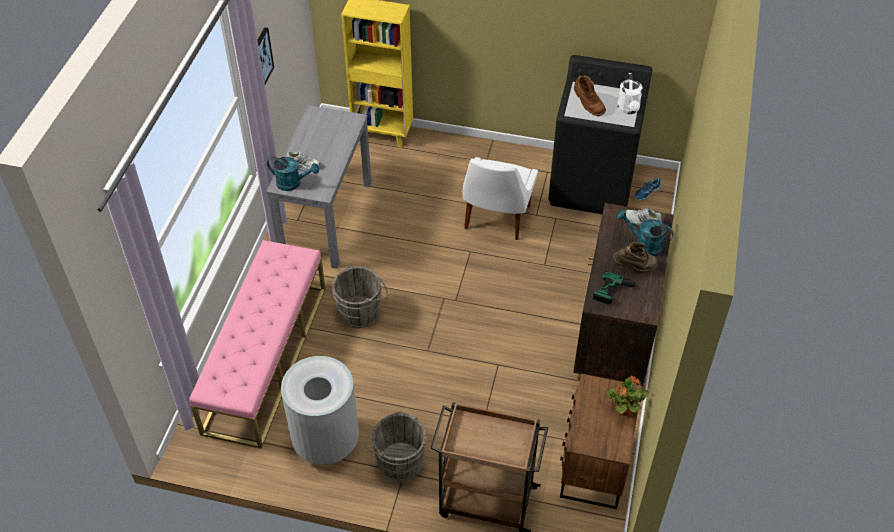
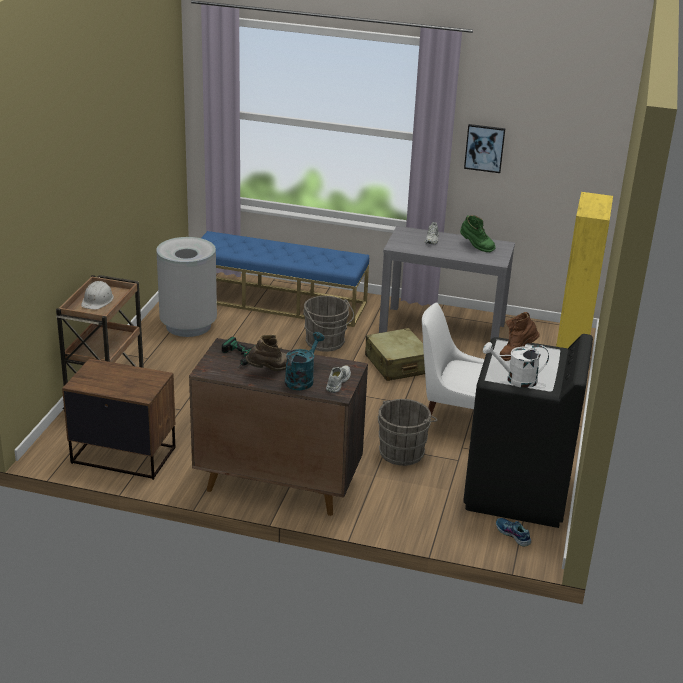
camera: 90 degrees right, 20 degrees down
(266, 358) = (278, 301): pink bench -> blue bench
(293, 183) = (407, 235): turquoise watering can -> none
(320, 133) = (476, 247): none -> green boot
(397, 460) = (160, 356): grey bucket -> grey bucket (403, 451)
(401, 255) = (397, 365): none -> beige suitcase
(487, 441) = (97, 300): none -> white hard hat
(623, 410) = (122, 390): potted plant -> none
(634, 268) = (269, 370): brown boot -> brown boot turned 120 degrees counterclockwise

